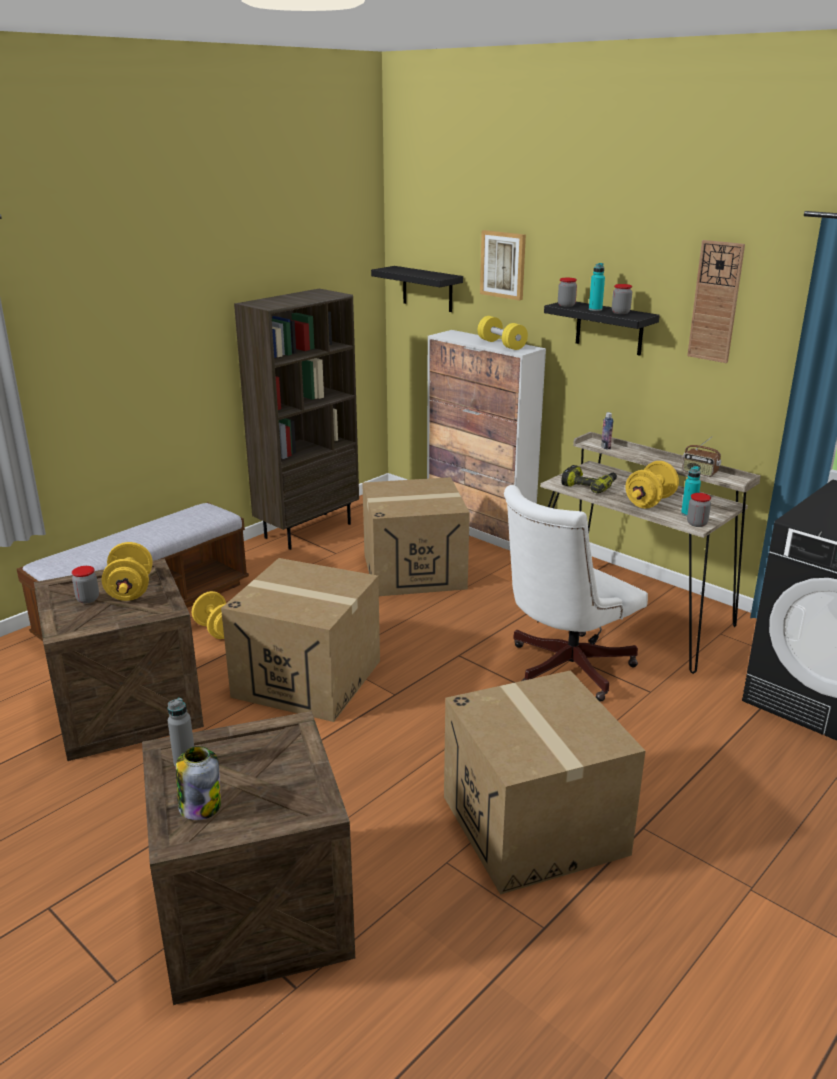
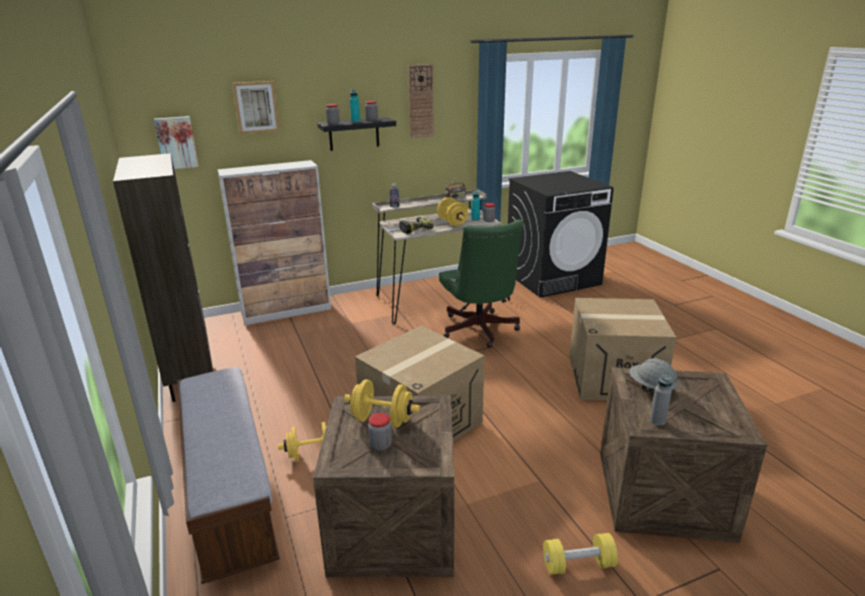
camera: 65 degrees left, 0 degrees up
(200, 805) = (707, 420): jar -> none
(269, 750) = (651, 388): none -> grey hard hat
(414, 571) = (316, 348): cardboard box -> none
(427, 289) = (176, 142): black shelf -> picture
(501, 344) = (284, 165): yellow dumbbell -> yellow dumbbell (578, 564)
(563, 669) = (479, 331): white office chair -> green office chair

